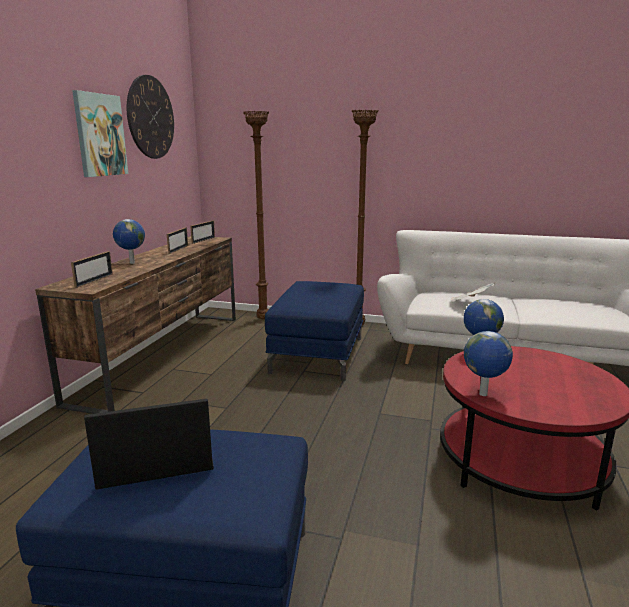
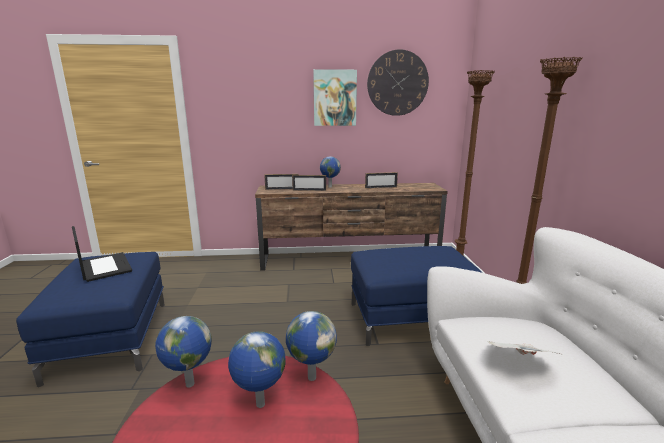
camera: 70 degrees right, 0 degrees up
(203, 240) = (421, 187): picture frame -> picture frame (309, 190)
(508, 370) = (259, 405): none -> globe

